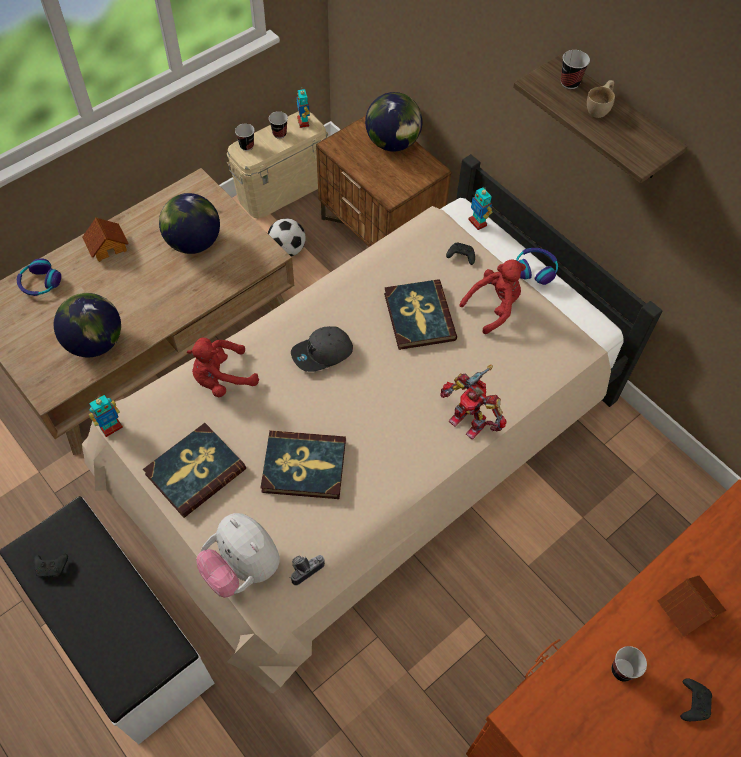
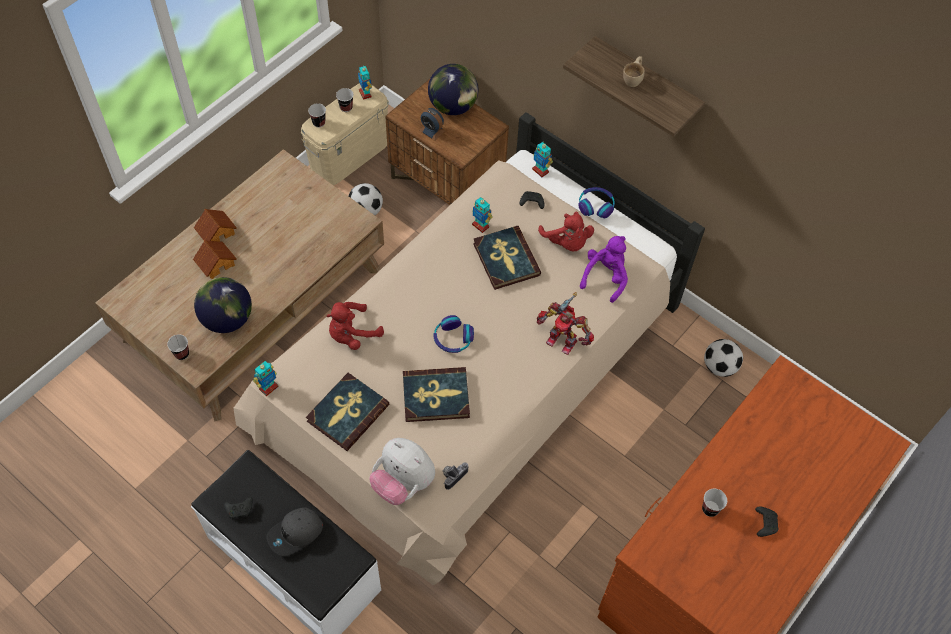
camera: 10 degrees left, 0 degrees up
(40, 283) = (164, 273): headphones -> headphones (453, 338)
(193, 242) = (292, 219): globe -> none
(322, 353) = (431, 302): grey cap -> grey cap (295, 534)
(364, 165) = (432, 130): none -> alarm clock
(397, 274) = (480, 225): none -> toy robot
(494, 306) = (566, 242): red plush toy -> red plush toy turned 105 degrees clockwise
(533, 353) = (605, 277): none -> purple plush toy
(570, 83) = (607, 59): cup -> cup (182, 354)
(656, 477) = (719, 367): none -> football
(687, 608) = (752, 457): toy house -> toy house (216, 263)

